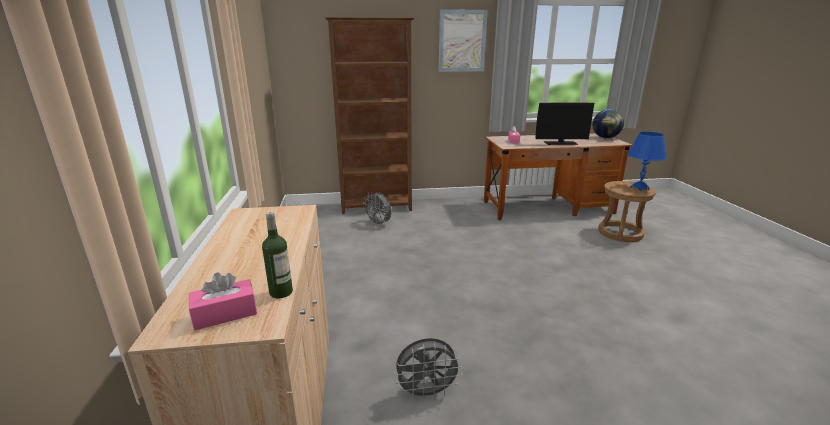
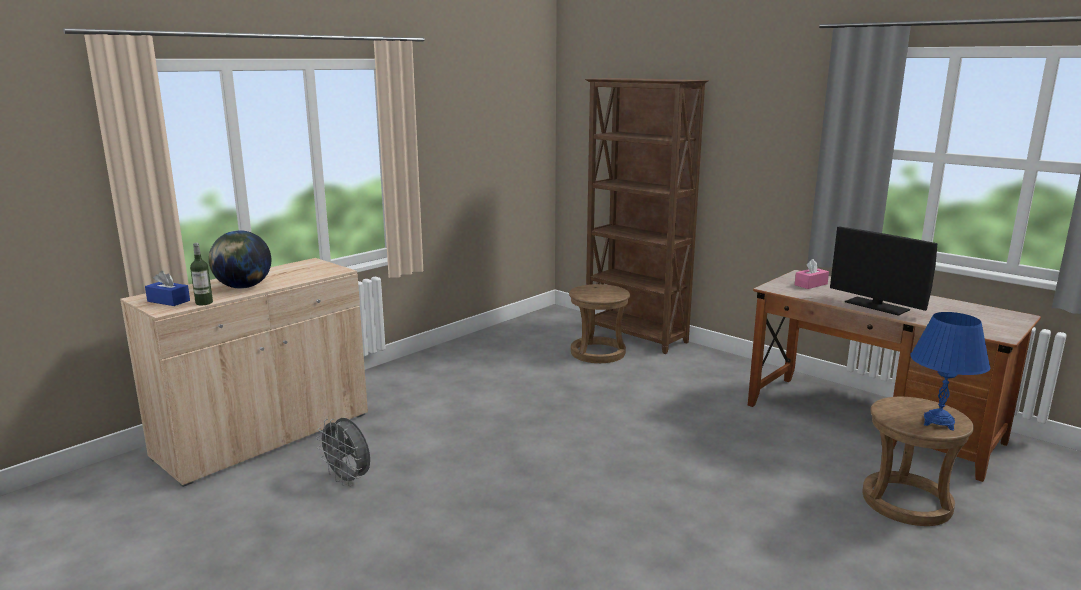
camera: 50 degrees right, 5 degrees down
(225, 314) = (168, 301): pink tissue box -> blue tissue box
(379, 224) = (598, 353): grey fan -> brown stool
(462, 41) = (782, 113): picture -> none
(605, 137) = (1007, 322): globe -> globe (243, 287)

